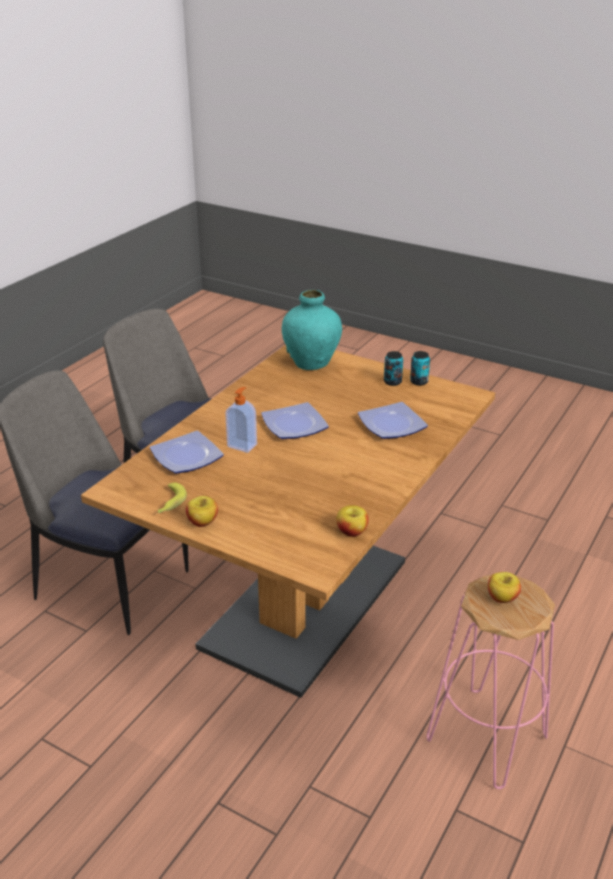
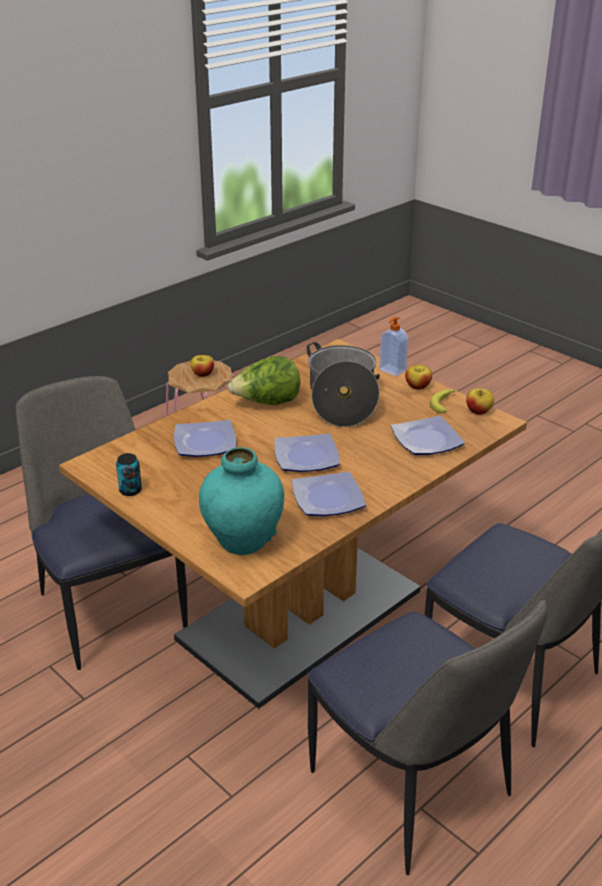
camera: 165 degrees left, 0 degrees up
(242, 445) = (368, 444): soap dispenser -> soap dispenser (392, 370)
(263, 396) = (327, 500): none -> plate
(284, 489) = (342, 400): none -> cooking pot
(352, 531) = (301, 365): apple -> apple (478, 411)
(361, 473) = (267, 403): none -> lettuce
(392, 382) = (161, 495): can -> none
(476, 578) = (112, 609): none -> chair

